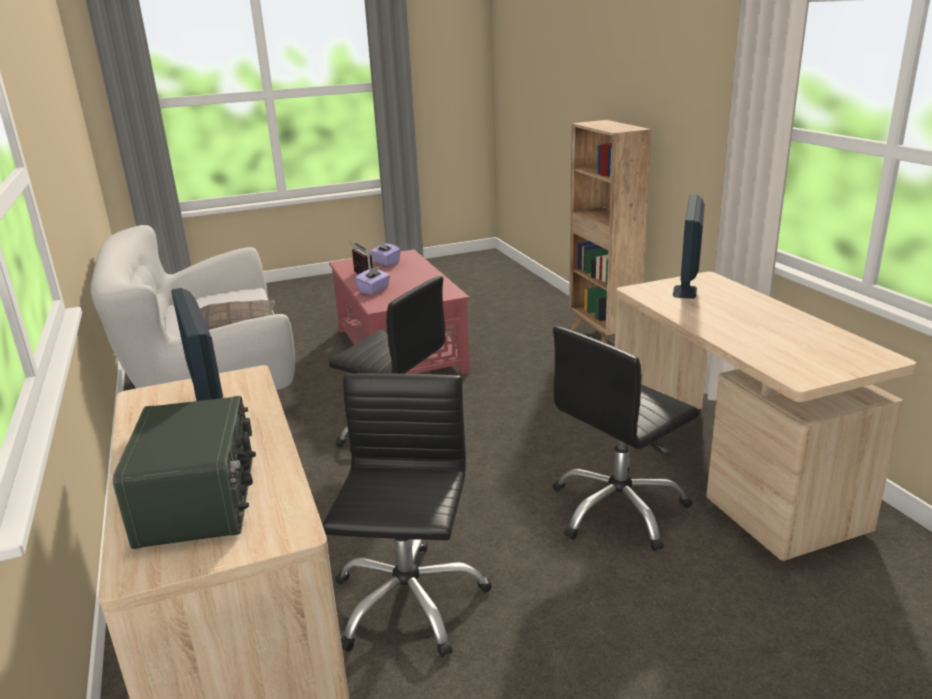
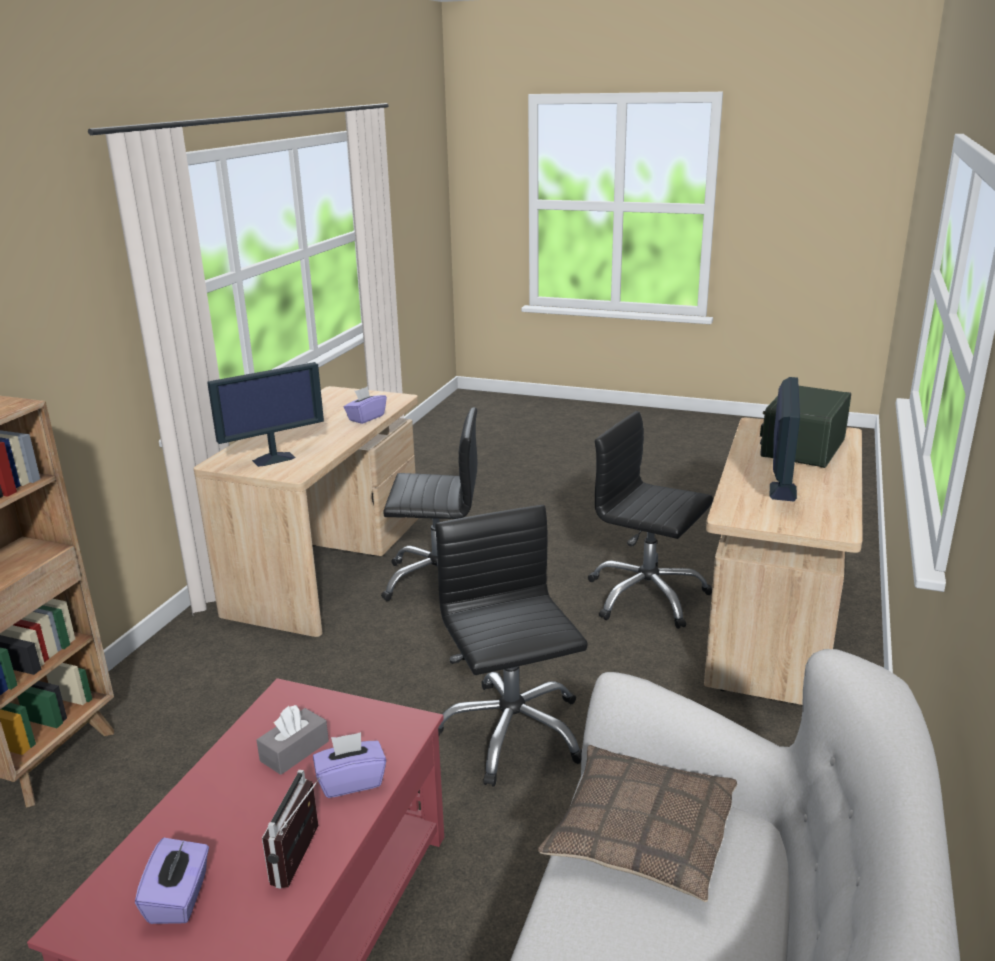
camera: 140 degrees left, 0 degrees up
(408, 601) = (646, 596): black office chair -> black office chair turned 75 degrees clockwise
(412, 287) = (294, 751): none -> grey tissue box
(744, 344) = (366, 418): none -> purple tissue box

